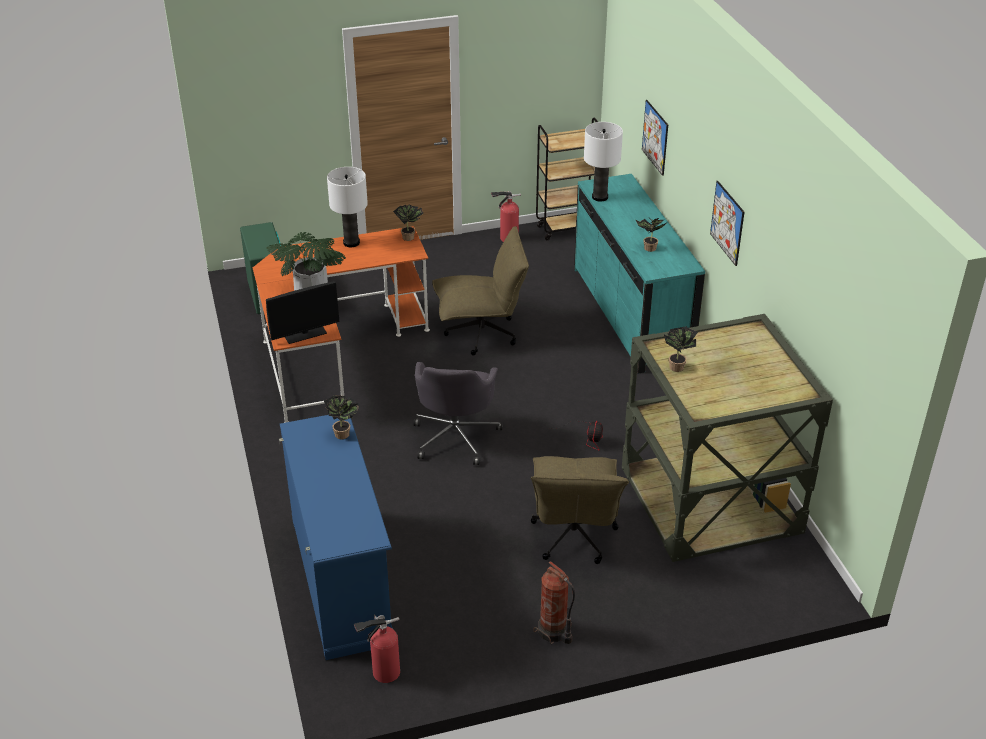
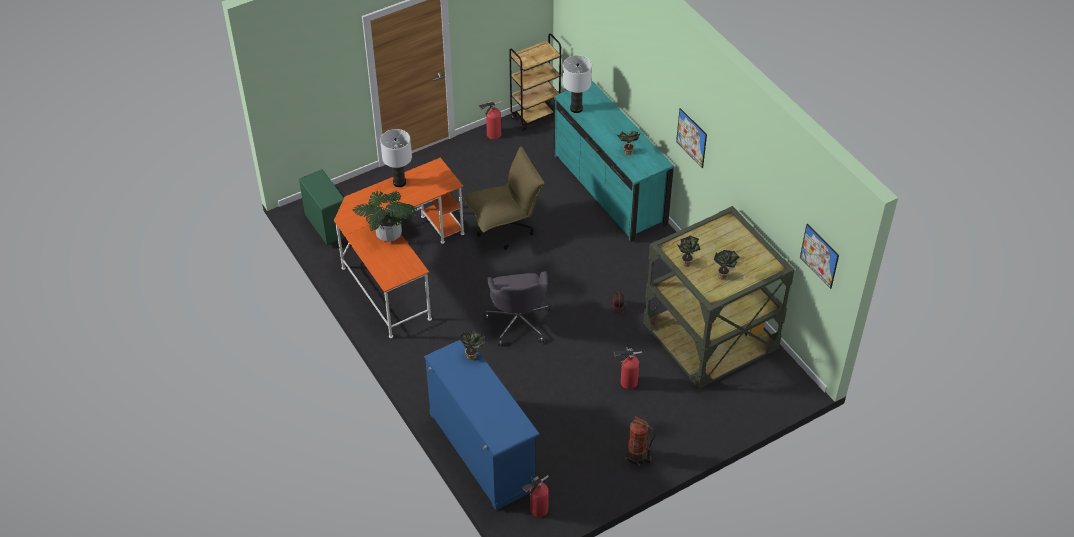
camera: 15 degrees left, 10 degrees up
(305, 333) = (401, 273): monitor -> none
(410, 237) = (442, 168): potted plant -> potted plant (724, 274)
(573, 534) = (627, 382): beige office chair -> fire extinguisher
(655, 137) = (615, 61): picture -> picture (819, 256)

